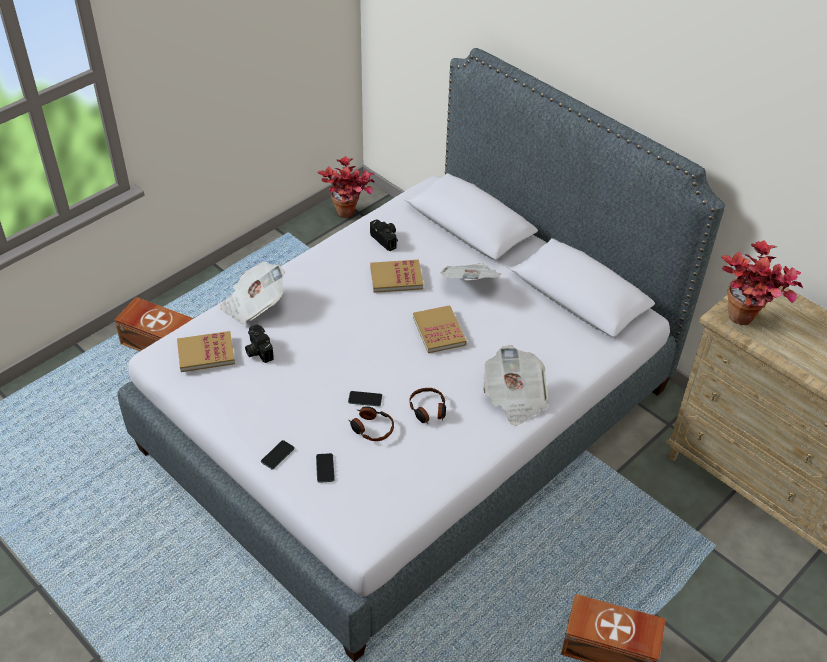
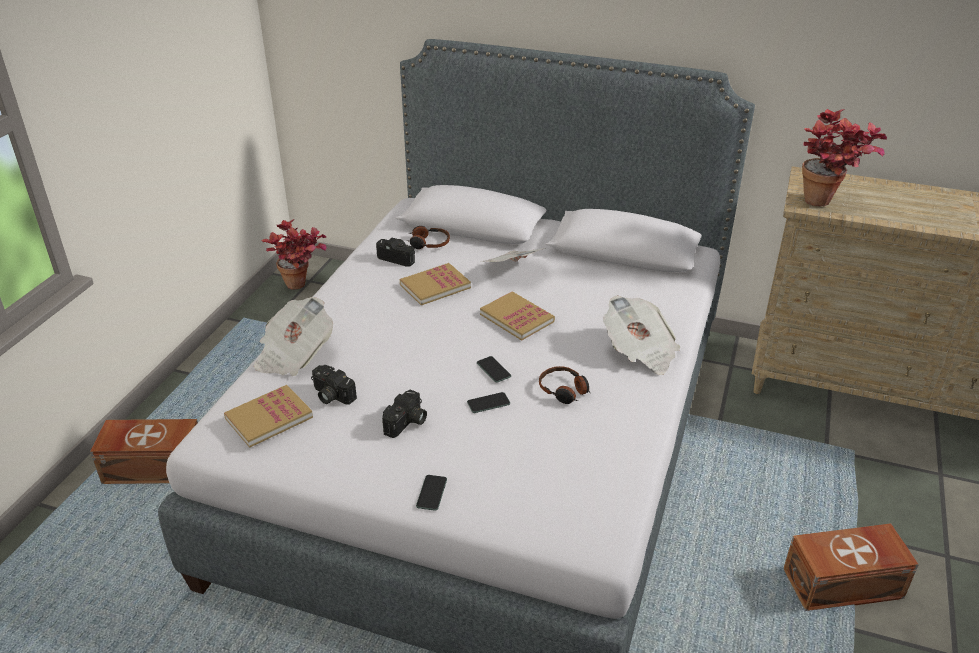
camera: 25 degrees left, 10 degrees down
(296, 393) = (407, 423): none -> camera
(325, 468) = (498, 486): phone -> phone (493, 370)
(371, 428) = (517, 428): headphones -> headphones (428, 243)

